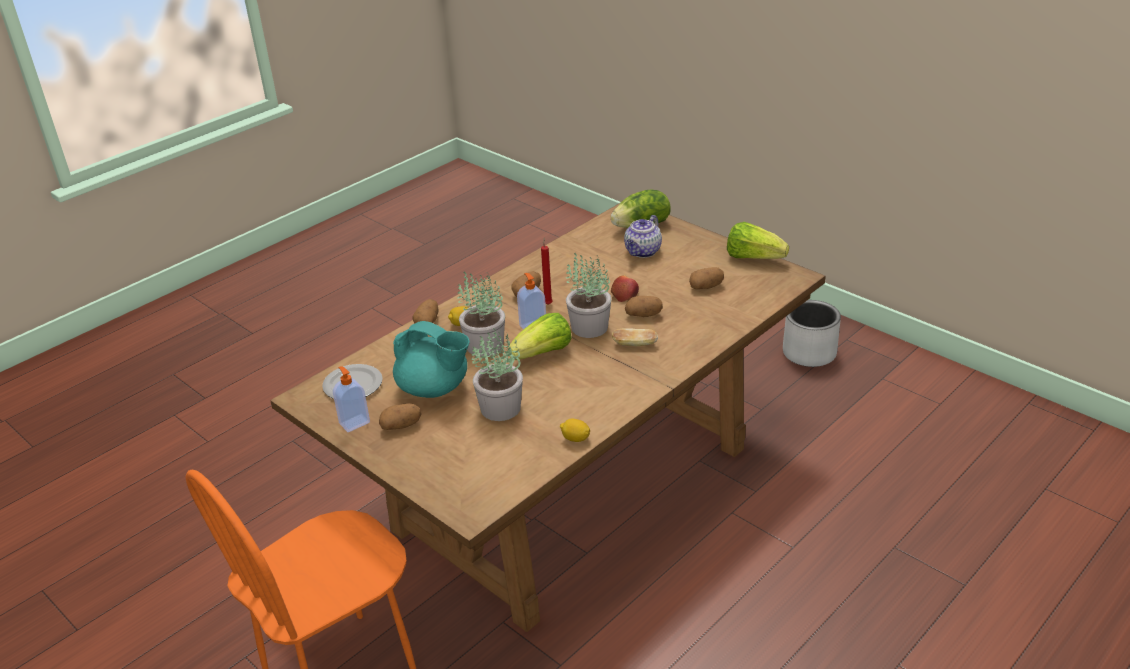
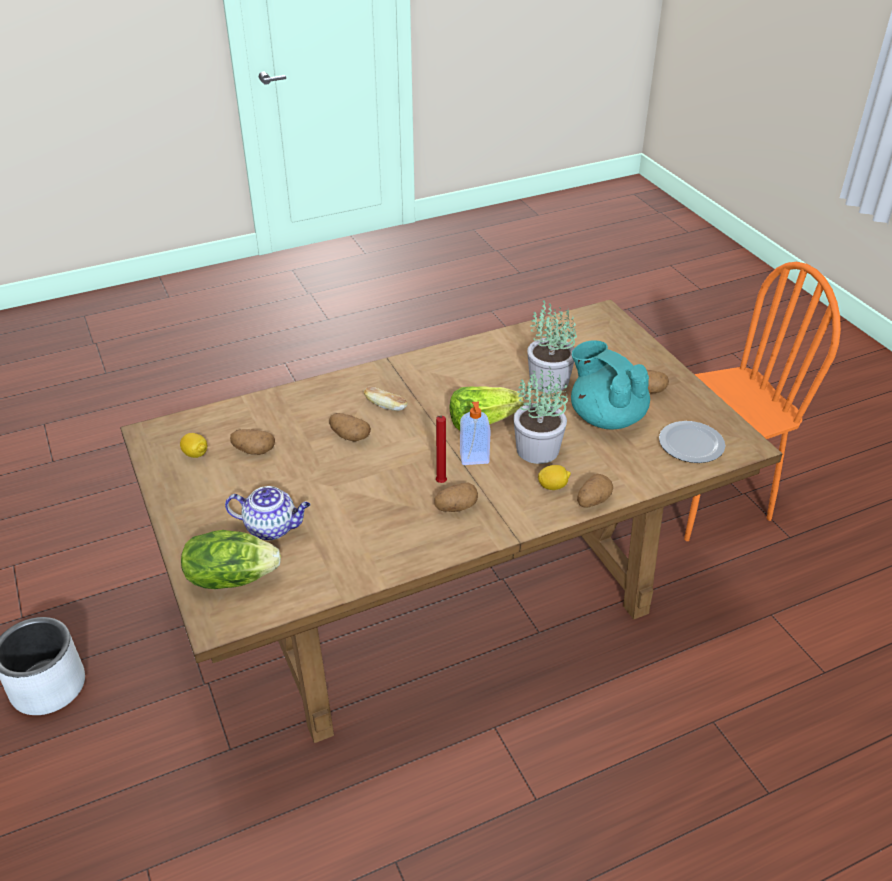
camera: 160 degrees left, 5 degrees up
(354, 422) = (692, 404): soap dispenser -> none
(575, 439) = (497, 340): lemon -> lemon (195, 454)
(588, 327) = (416, 439): potted plant -> none
(624, 294) = (347, 469): apple -> none
(643, 252) = (272, 528): teapot -> teapot turned 45 degrees clockwise
(753, 257) = (160, 474): lettuce -> none

